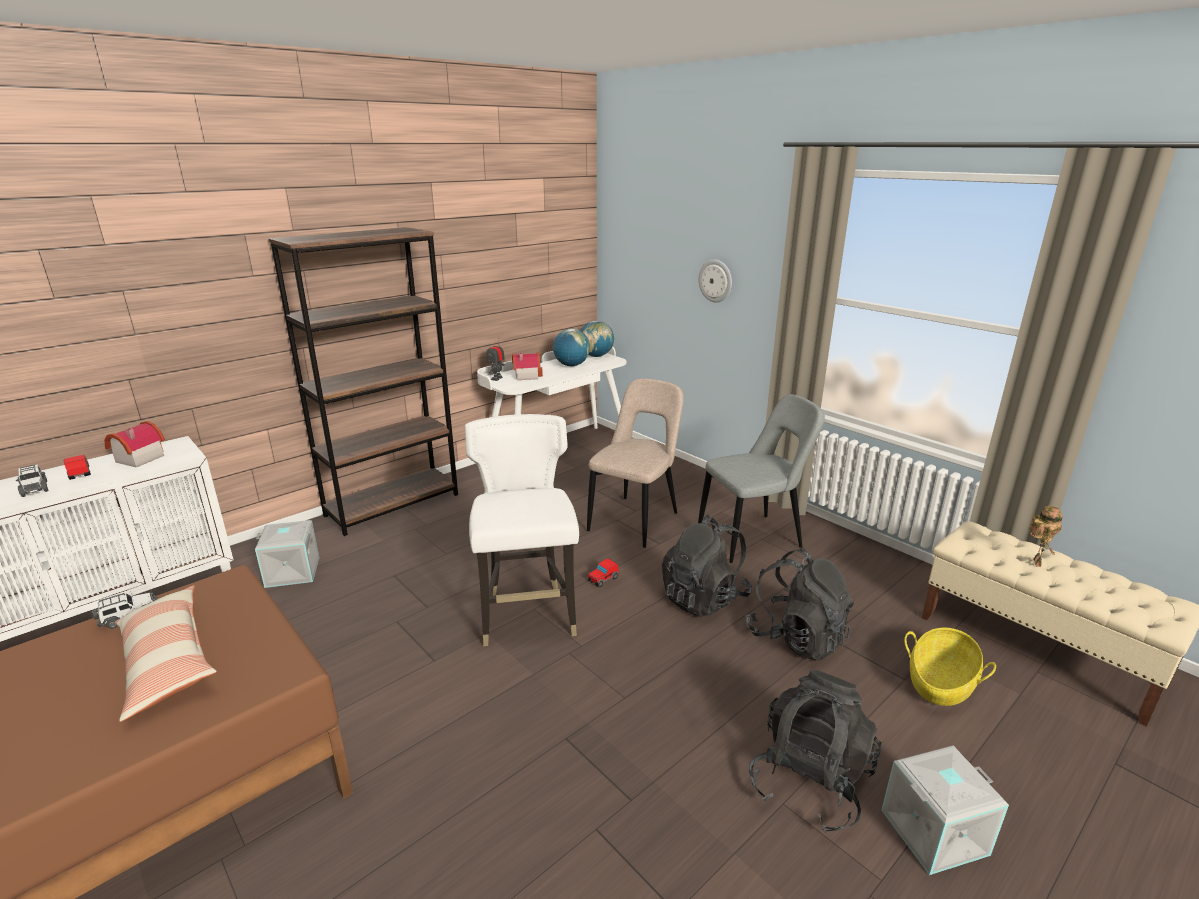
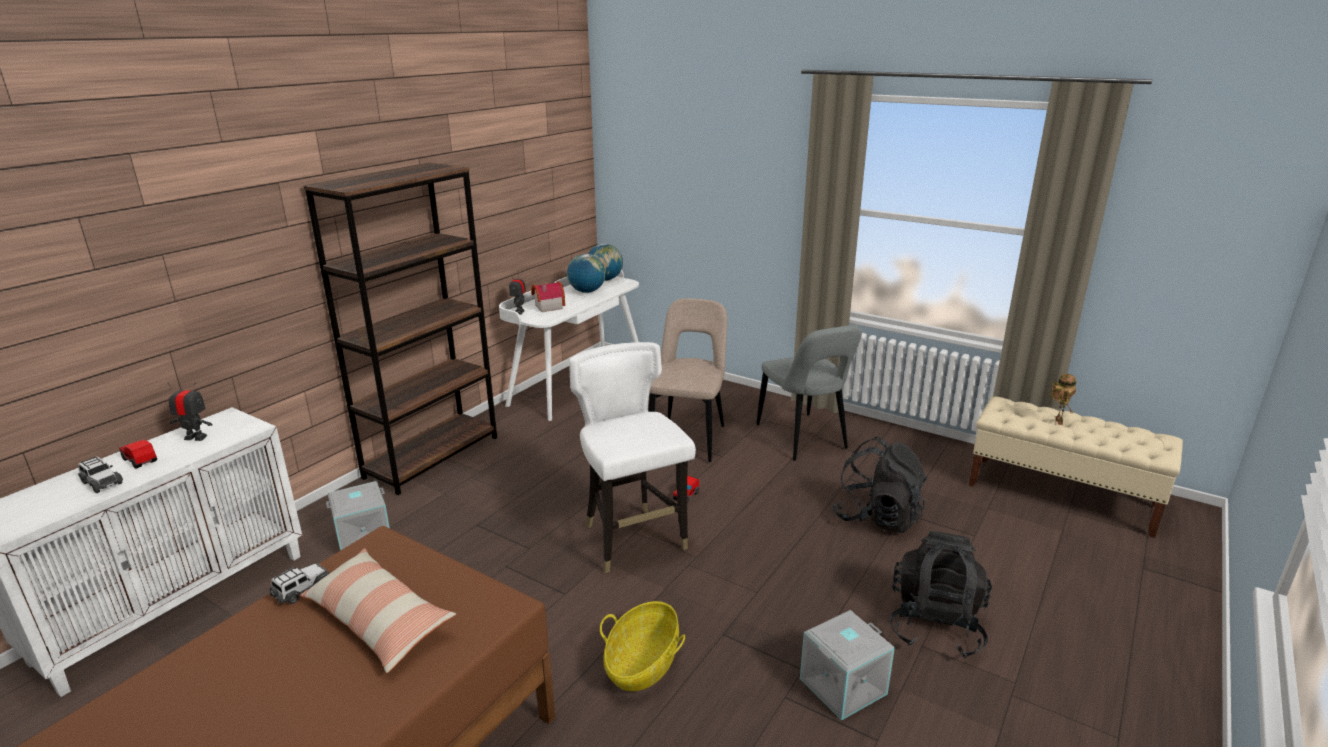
camera: 15 degrees left, 0 degrees up
(137, 459) = (196, 437): toy house -> toy robot
(704, 598) = (785, 498): black backpack -> none
(715, 281) = (733, 198): wall clock -> none
(753, 538) = (803, 439): grey chair -> grey chair turned 105 degrees clockwise
(933, 830) = (1037, 640): grey storage box -> grey storage box (842, 685)
(940, 683) = (1002, 533): basket -> basket (642, 664)

